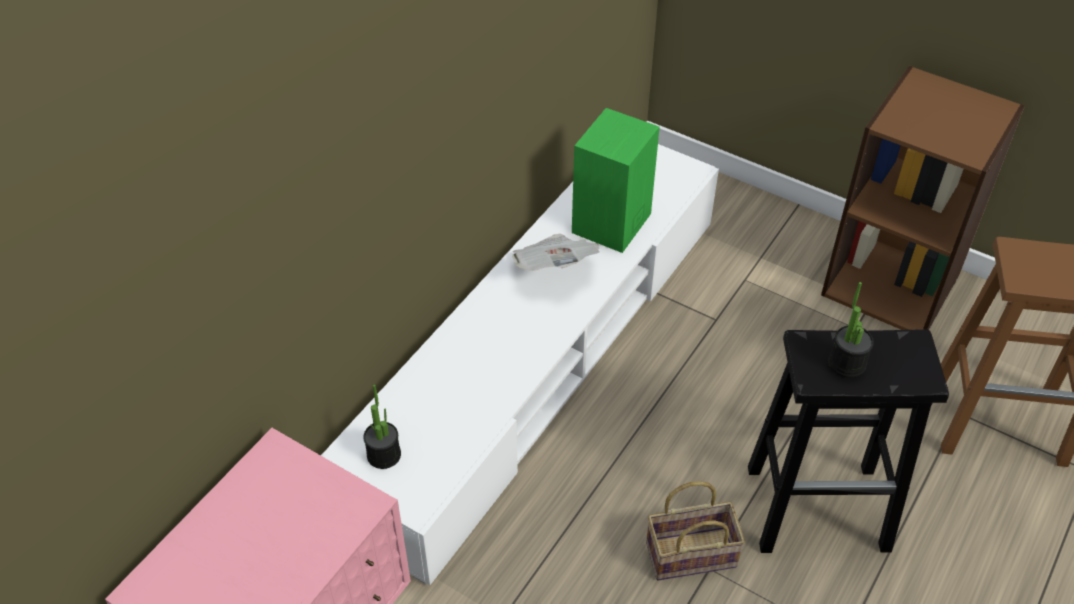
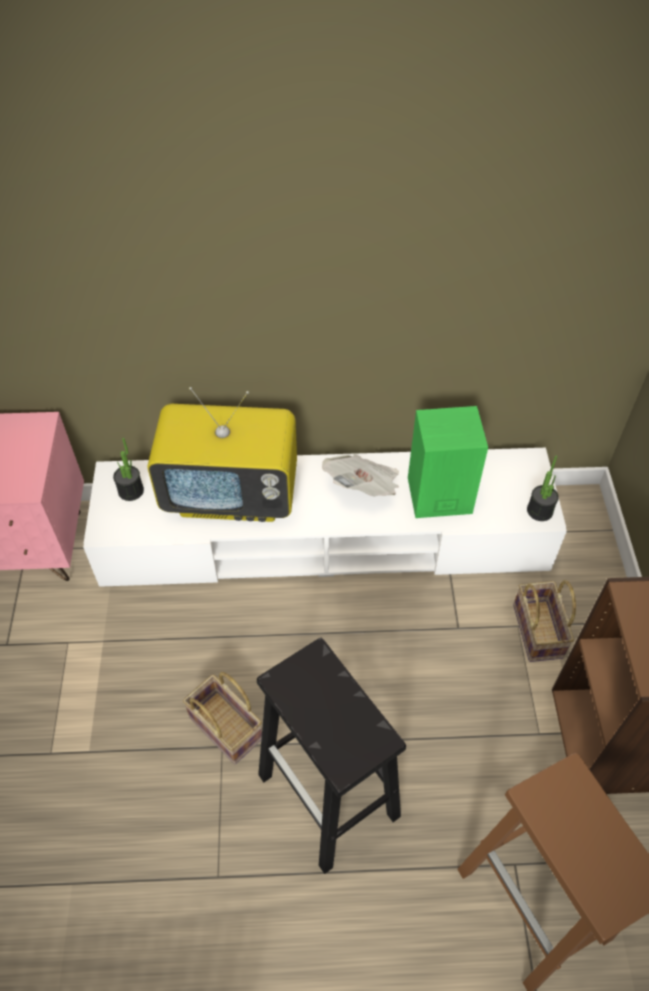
camera: 55 degrees right, 5 degrees up
(471, 371) = (232, 495): none -> television
(762, 270) = (539, 632): none -> basket
(847, 363) = (317, 697): potted plant -> potted plant (539, 511)

